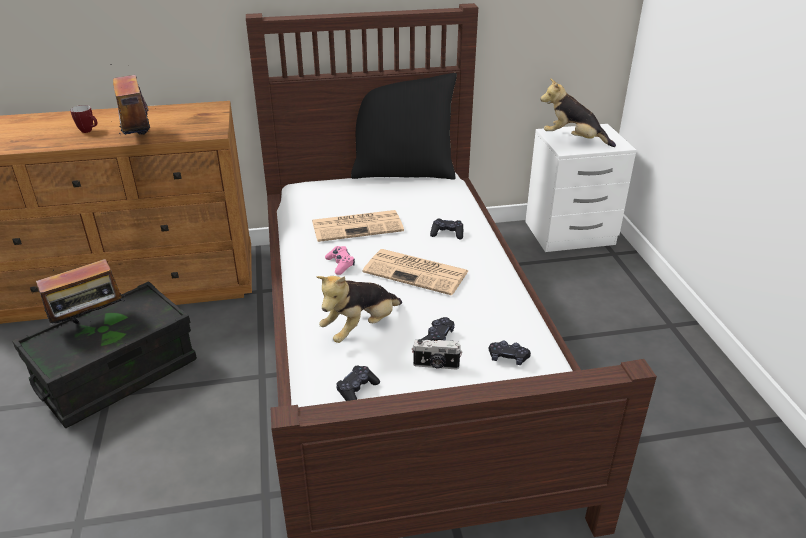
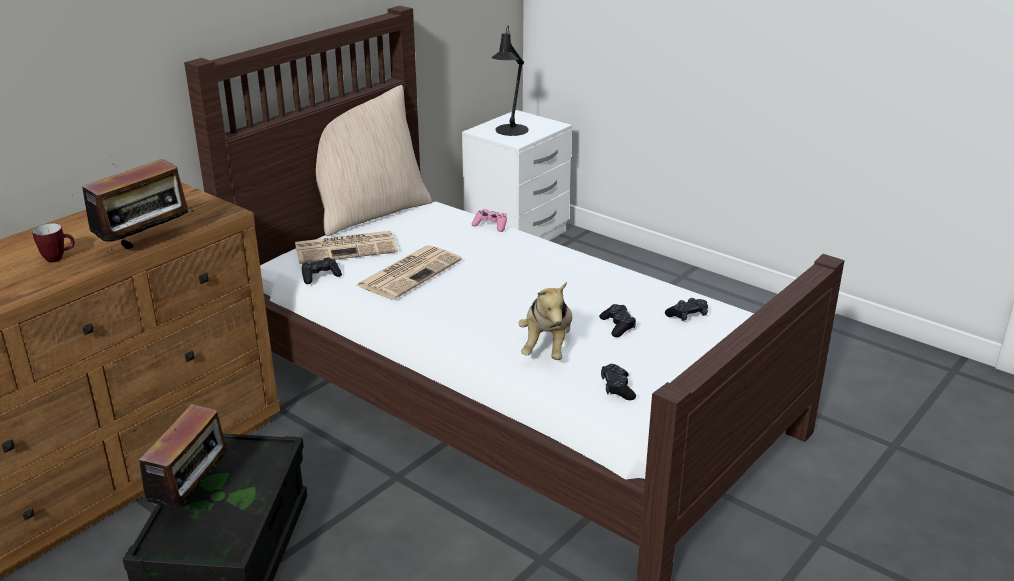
camera: 40 degrees left, 5 degrees down
(137, 140) = (146, 246): radio -> radio turned 75 degrees counterclockwise
(340, 264) = (447, 309): pink game controller -> pink game controller (490, 225)
(403, 171) = (369, 213): black pillow -> beige pillow
(417, 272) = (525, 287): newspaper -> newspaper (347, 248)
(436, 365) = (646, 344): camera -> none
(447, 234) = (501, 248): black game controller -> black game controller (320, 276)
(573, 140) = (510, 131): plush toy -> black table lamp

